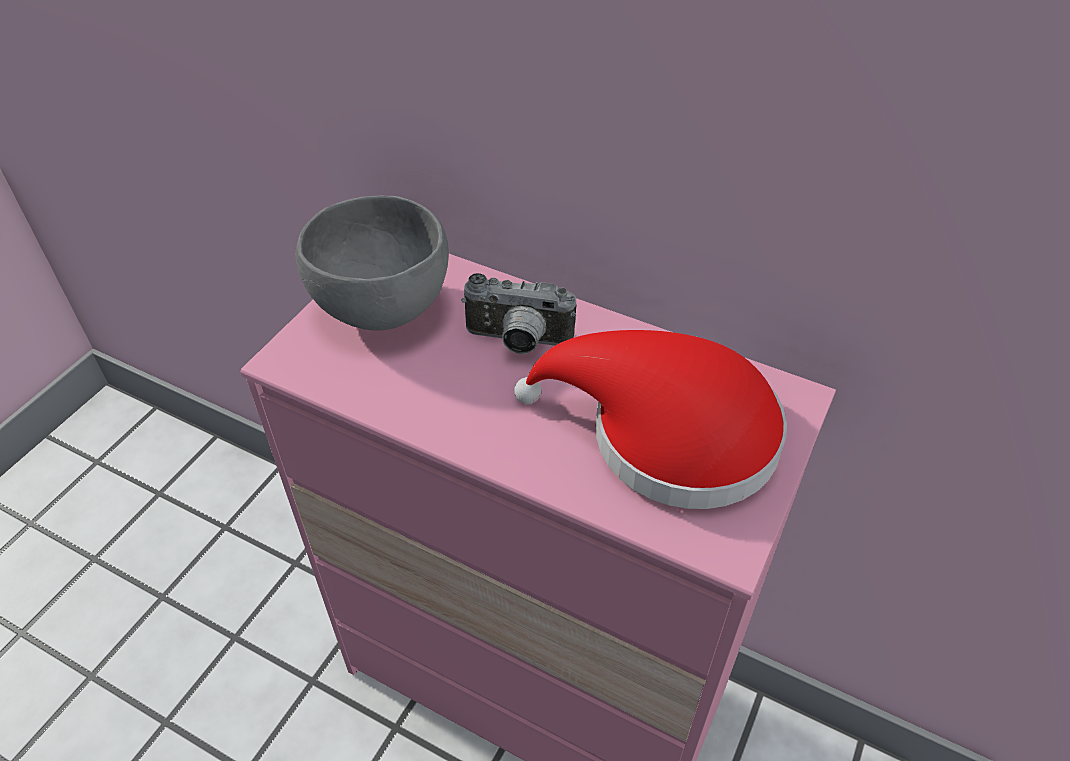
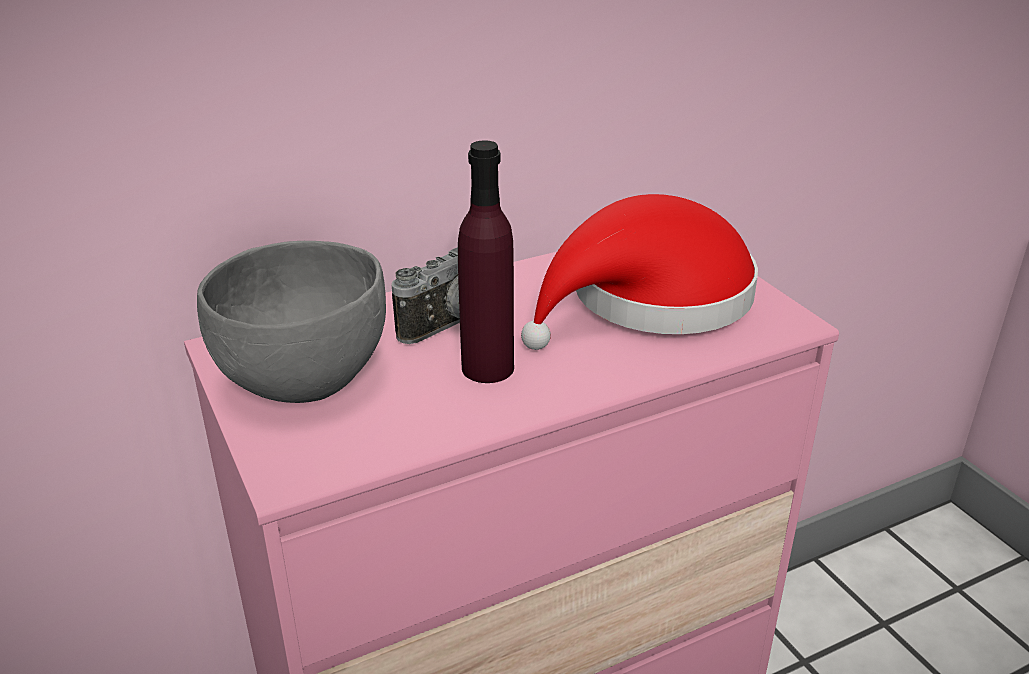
camera: 55 degrees left, 15 degrees down
(476, 387) = (487, 368): none -> purple bottle

